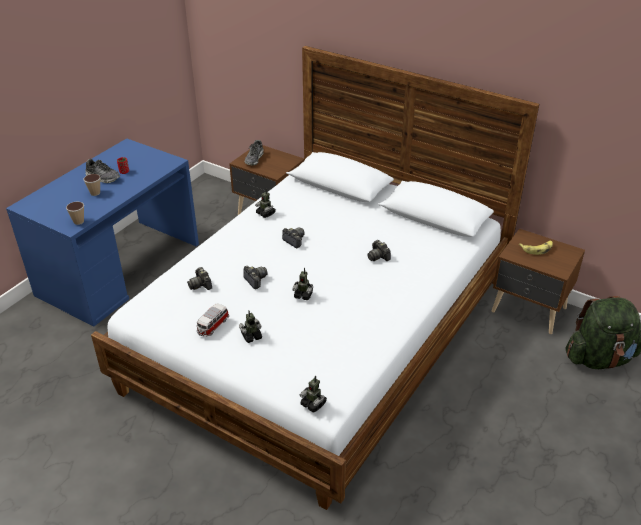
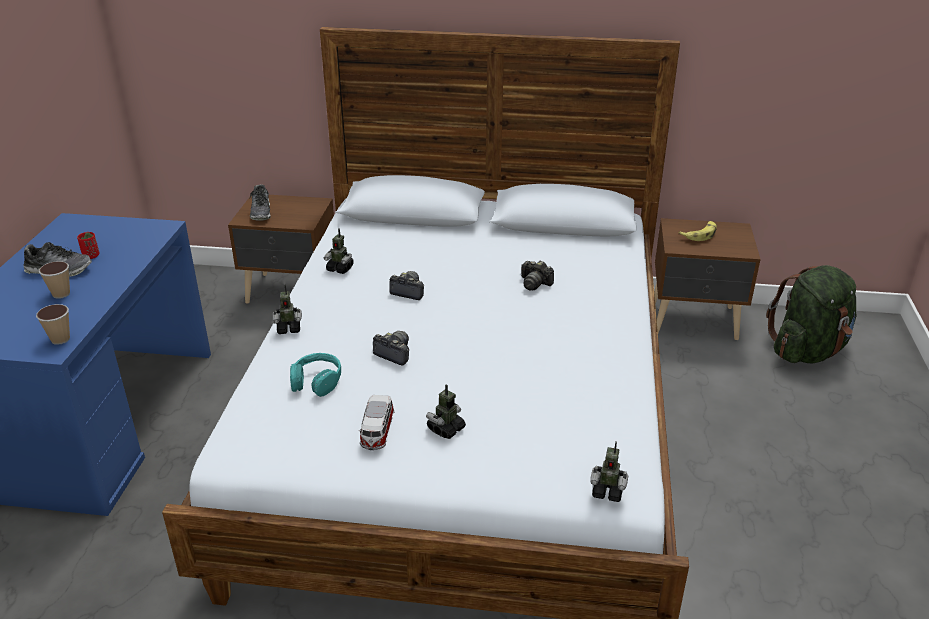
camera: 25 degrees left, 5 degrees down
(200, 285) = (317, 381): camera -> turquoise headphones
(303, 295) = (476, 355): toy robot -> toy robot (289, 328)

